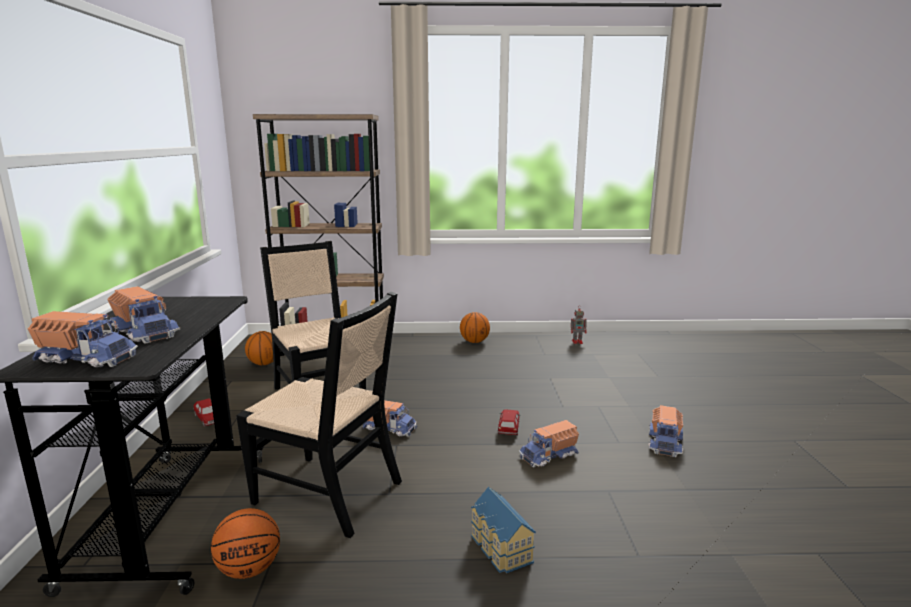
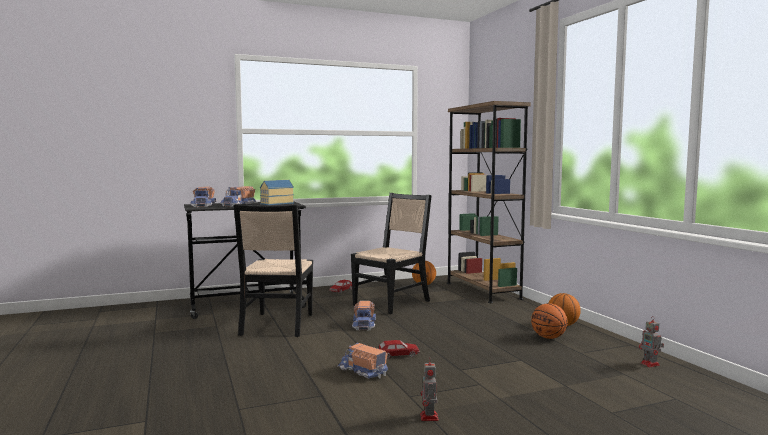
camera: 70 degrees right, 10 degrees down
(249, 569) = (210, 324): basketball -> basketball (548, 337)
(499, 549) = (237, 368): toy house -> toy house (275, 203)
(666, 442) = (429, 417): toy truck -> toy robot

